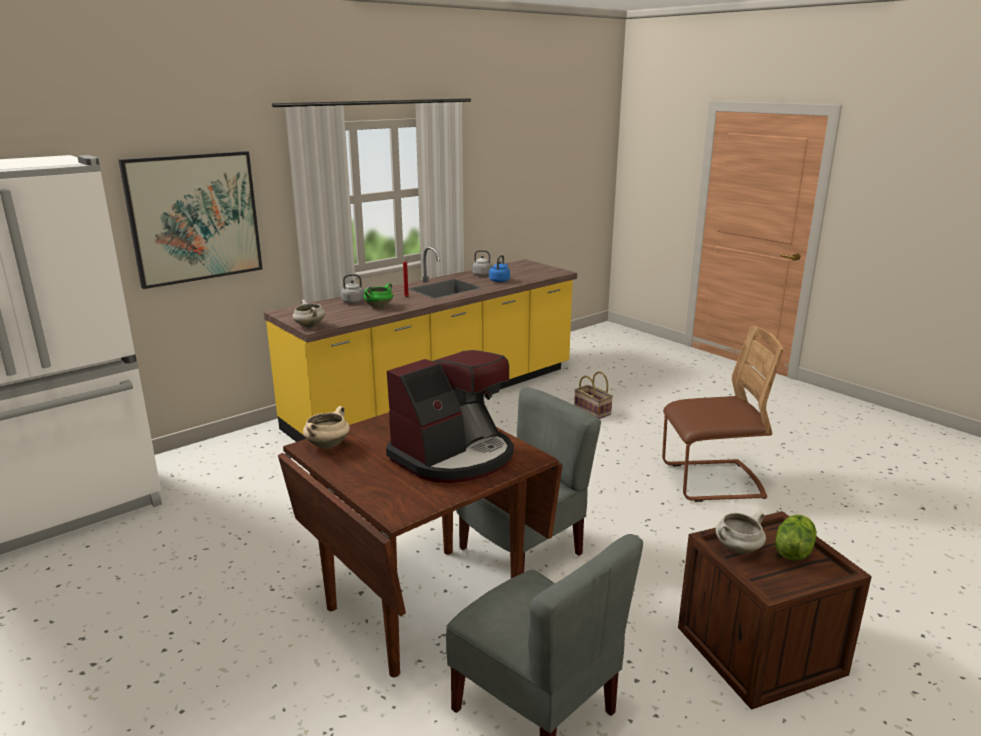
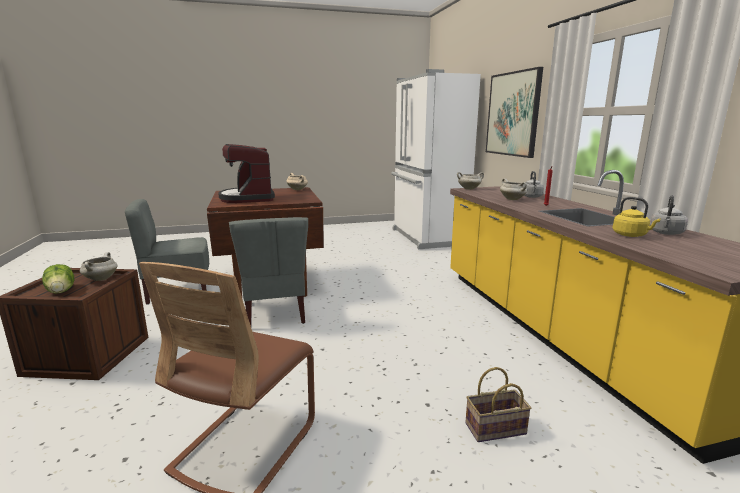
camera: 115 degrees right, 5 degrees down
(379, 307) = (513, 199): green cooking pot -> white cooking pot
(500, 280) = (631, 235): blue kettle -> yellow kettle

